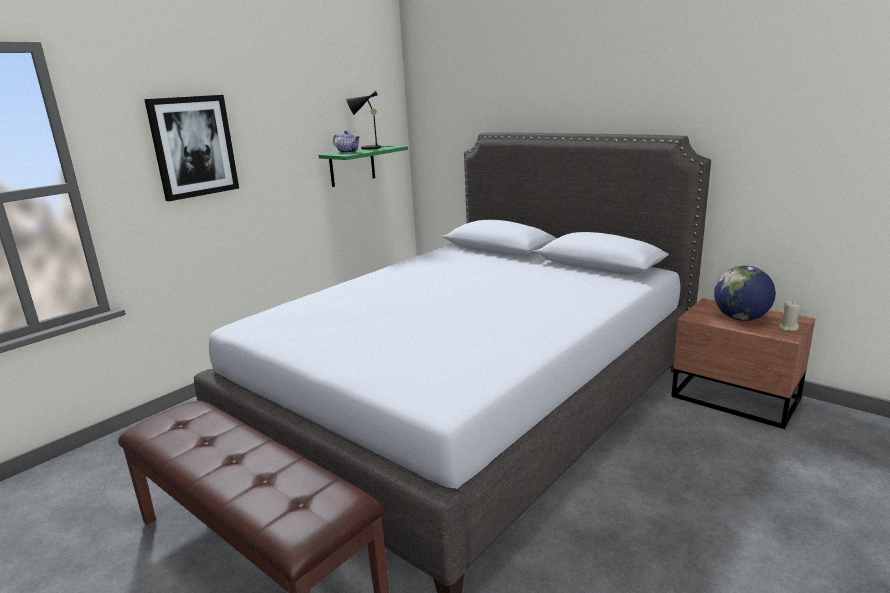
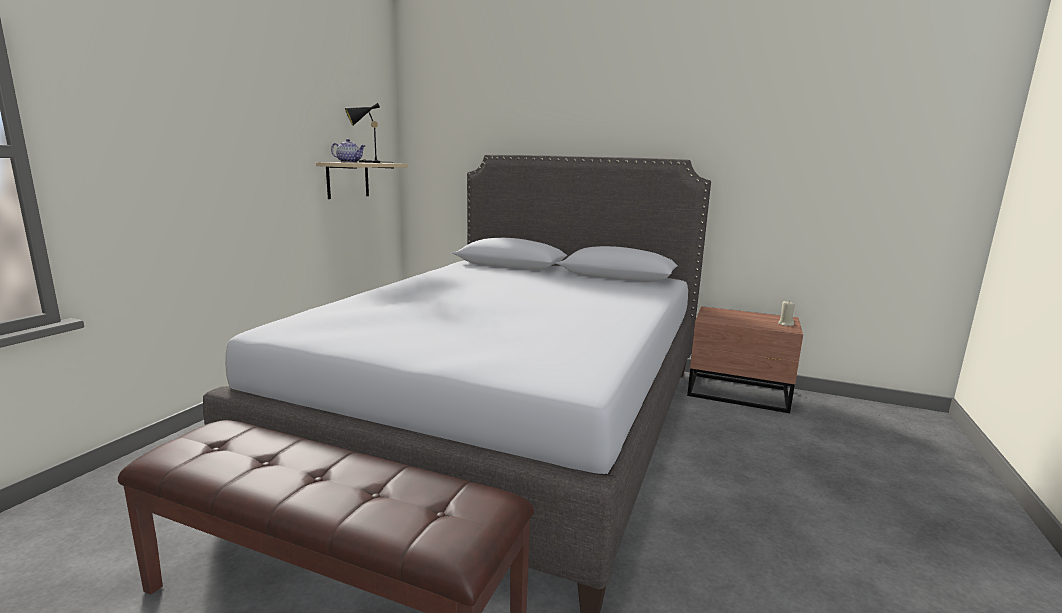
camera: 20 degrees left, 5 degrees down
(193, 146) = (181, 128): picture -> none
(352, 166) = (347, 180): green shelf -> beige shelf
(741, 318) = (745, 319): globe -> none

